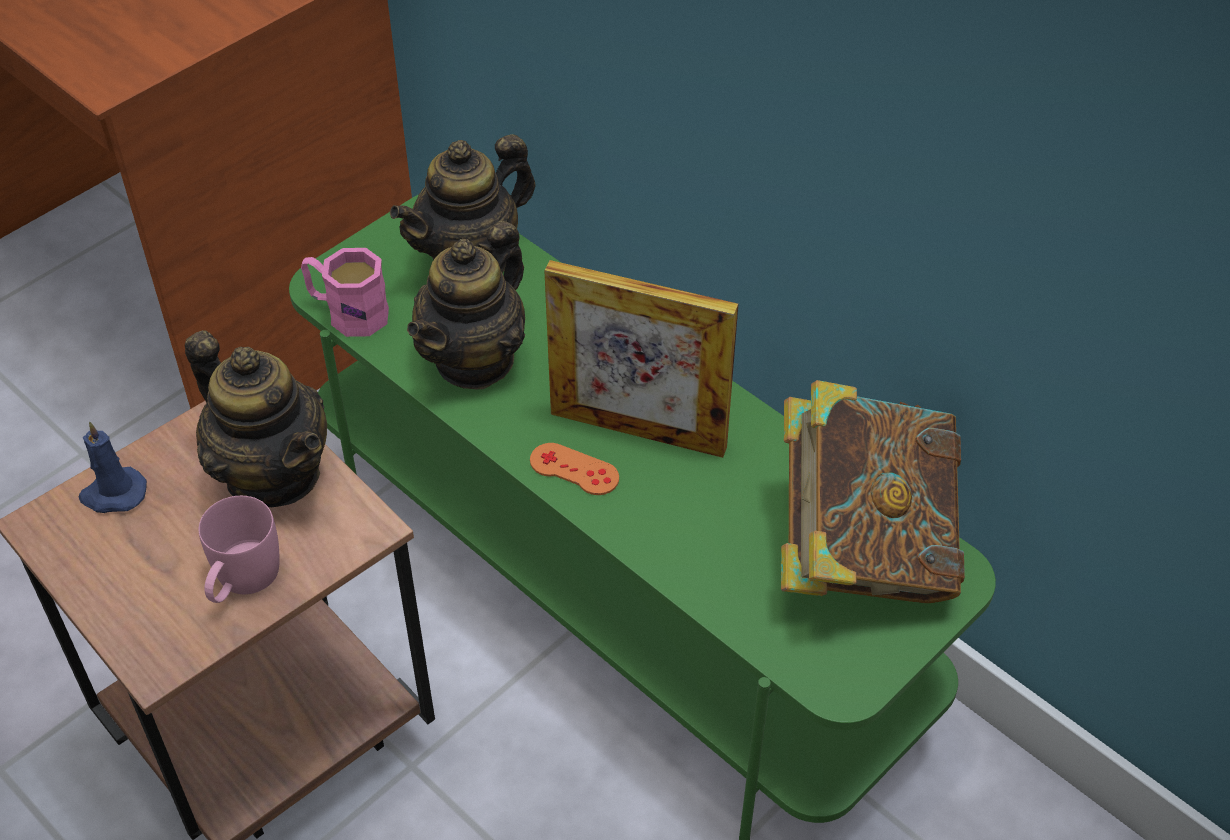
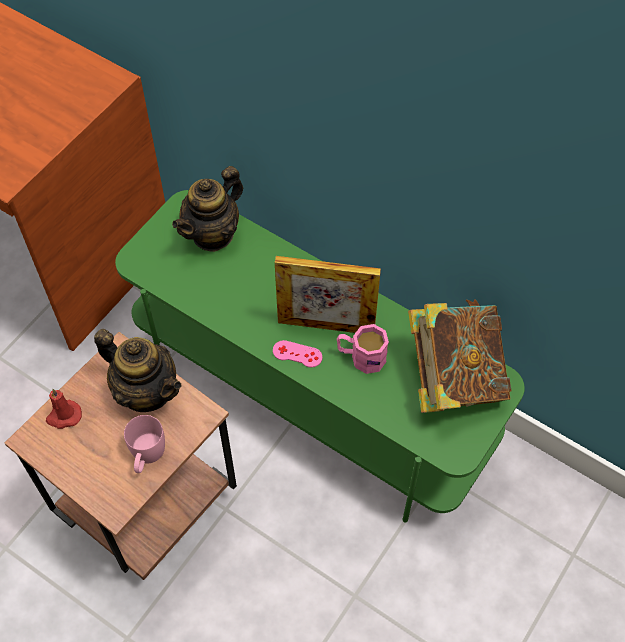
camera: 10 degrees left, 10 degrees up
(113, 494) = (63, 416): blue candle -> red candle
(347, 312) = (152, 276): pink mug -> pink mug (361, 357)
(475, 359) = (229, 295): teapot -> none
(574, 469) = (297, 354): orange game controller -> pink game controller

